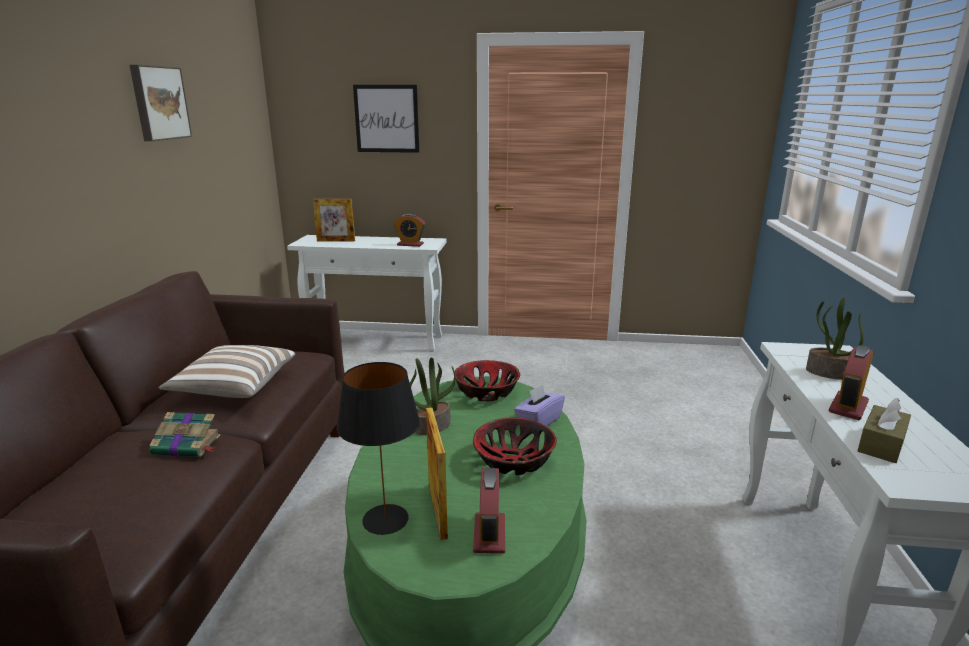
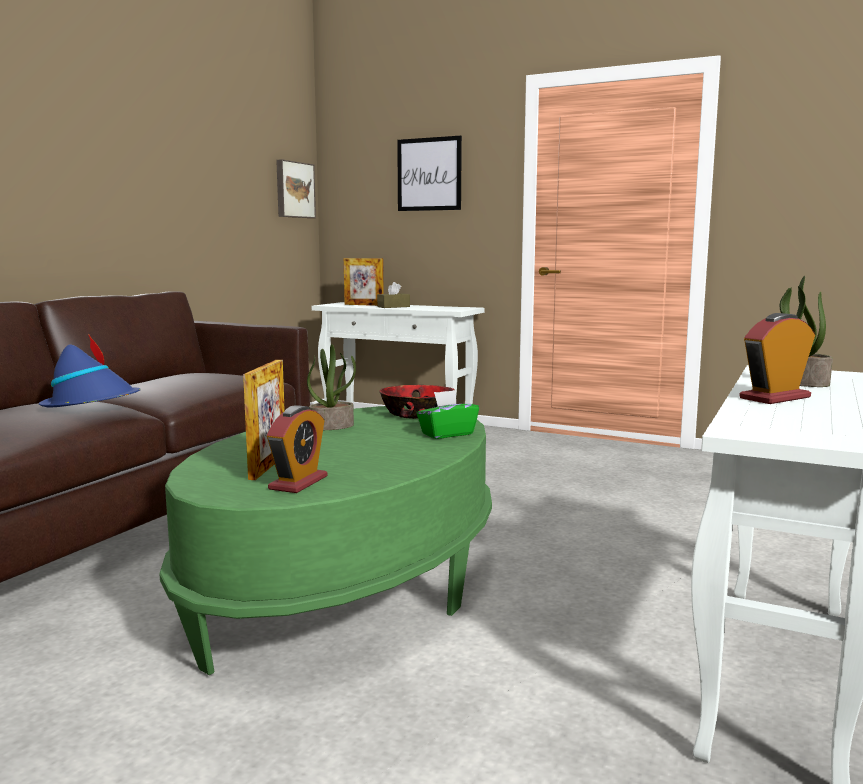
camera: 20 degrees right, 10 degrees down
(159, 103) = (184, 139): picture -> picture (294, 190)
(188, 445) = (92, 404): book -> blue hat
(233, 387) = (172, 386): pillow -> none
(385, 520) = (213, 465): black table lamp -> none
(410, 244) = (437, 308): alarm clock -> none
(513, 461) = (384, 451): bowl -> none
(538, 421) = (447, 434): purple tissue box -> green tissue box
(881, 444) = (766, 415): brown tissue box -> brown tissue box (393, 307)

